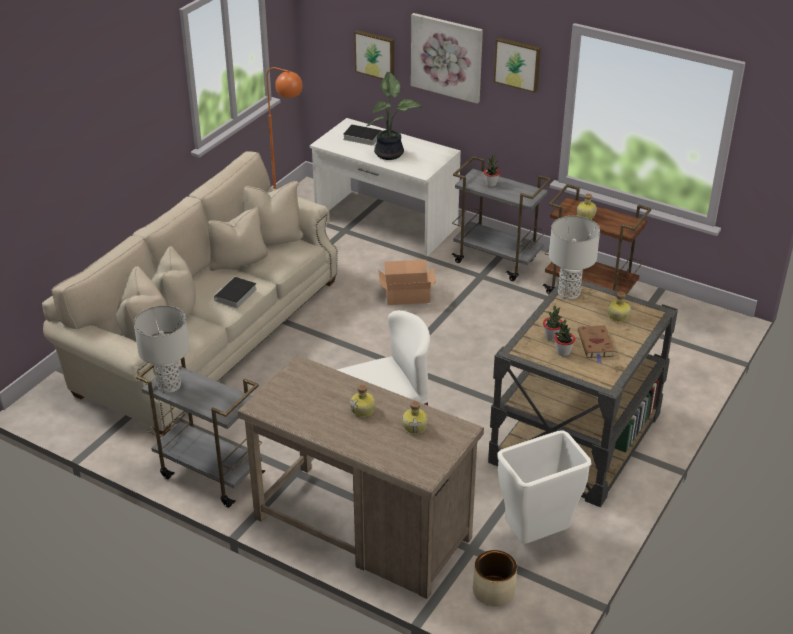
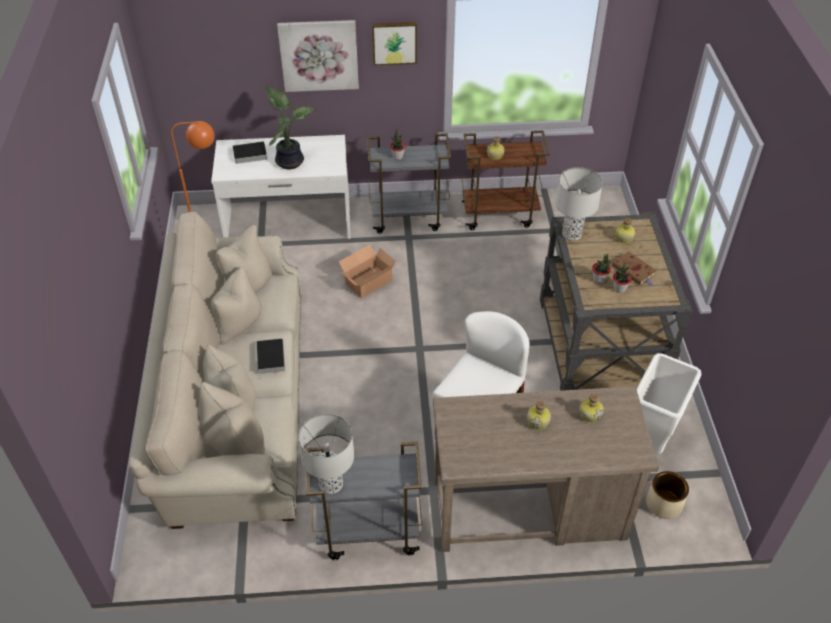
camera: 35 degrees left, 10 degrees up
(375, 54) = (239, 73): picture -> none

